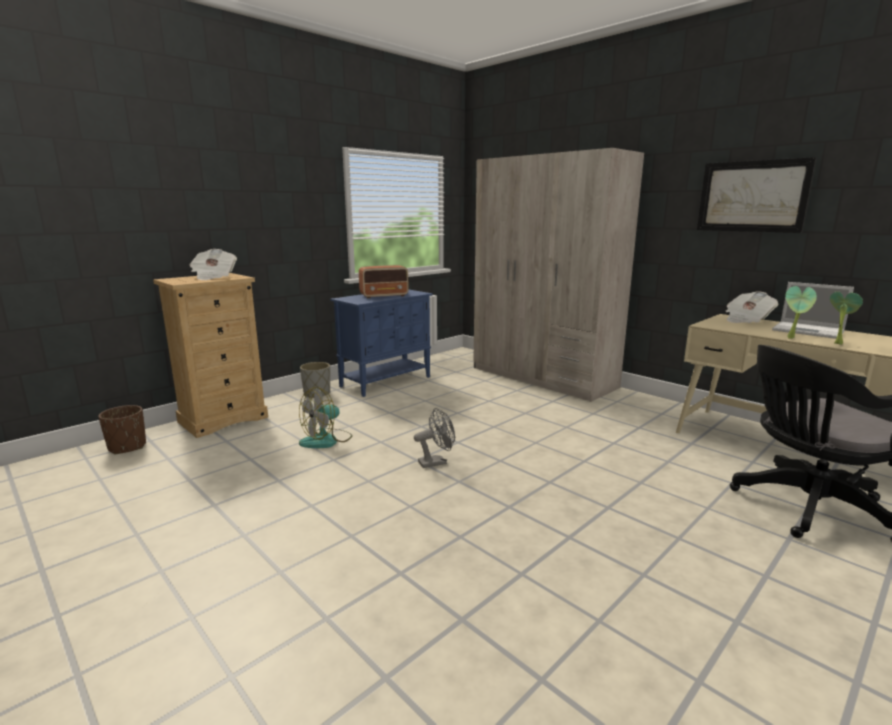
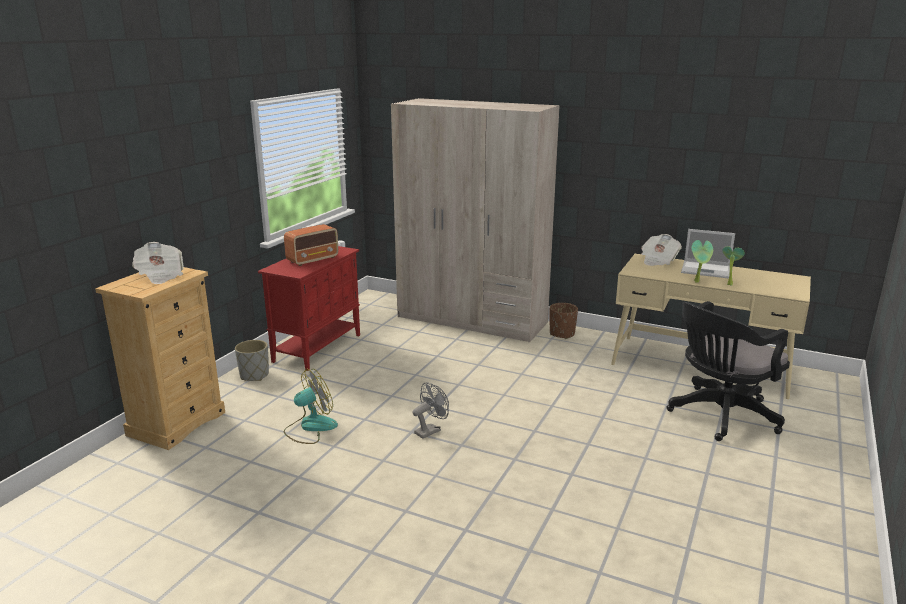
camera: 20 degrees left, 5 degrees up
(127, 447) = (99, 475): brown planter -> brown planter (561, 334)
(326, 440) = (310, 427): fan -> fan turned 150 degrees counterclockwise
(386, 381) = (318, 348): blue cabinet -> red cabinet
(752, 196) = (655, 153): picture -> none

